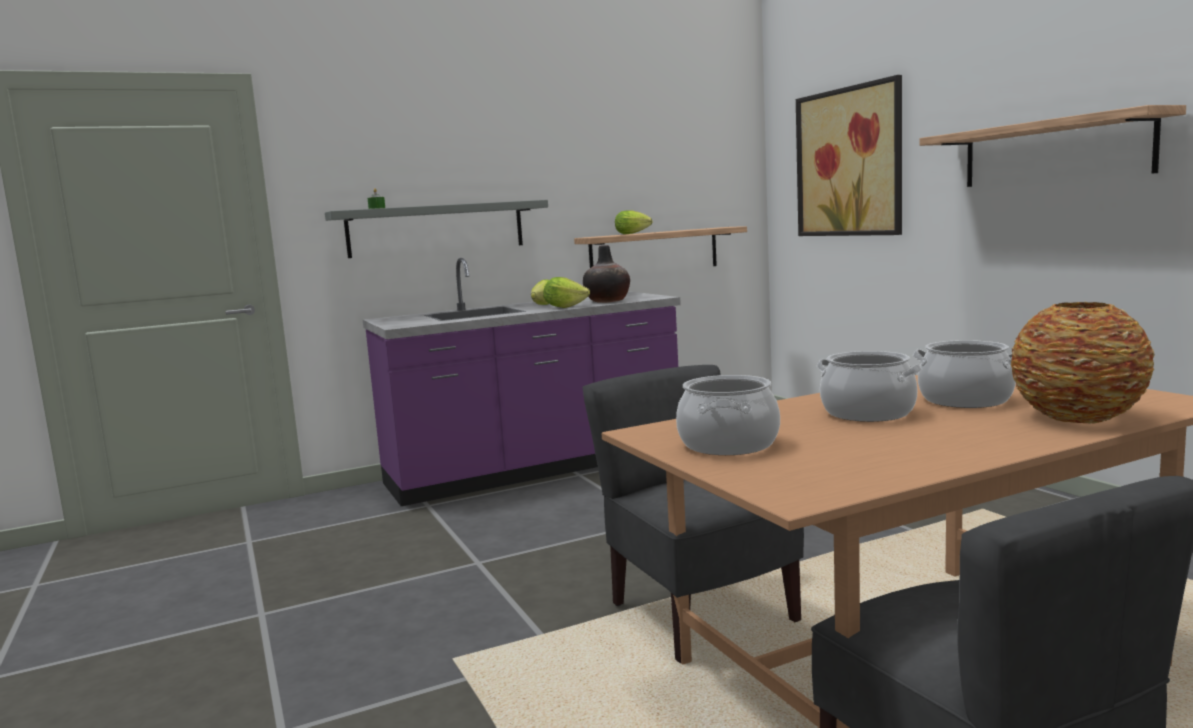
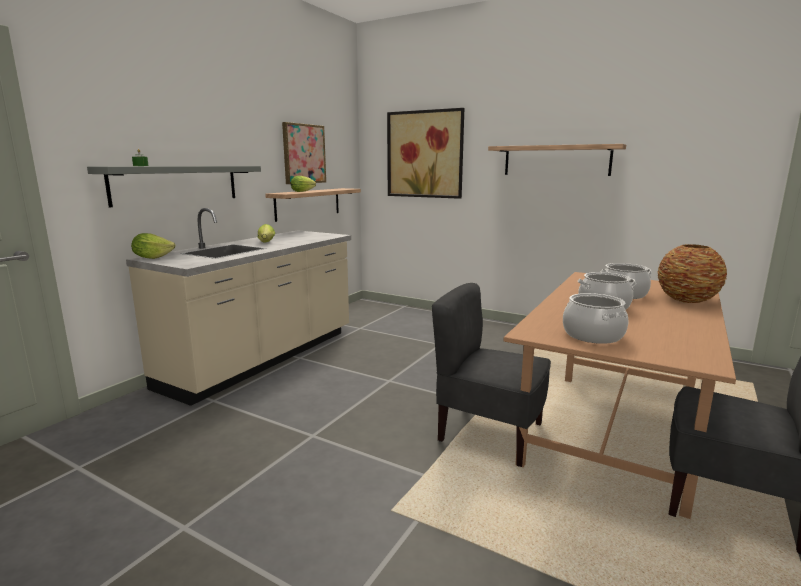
camera: 35 degrees left, 5 degrees up
(536, 469) = (263, 358): purple counter -> beige counter
(565, 307) = (289, 244): lettuce -> lettuce (152, 257)
(607, 301) = (308, 238): vase -> none
(647, 178) = (304, 154): none -> picture

